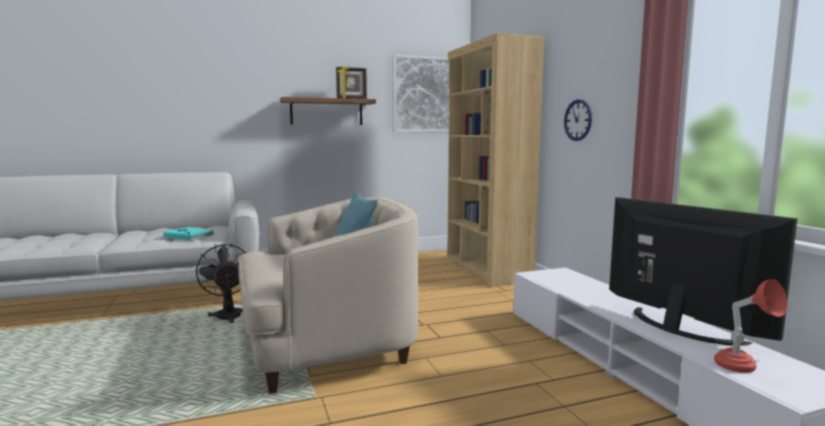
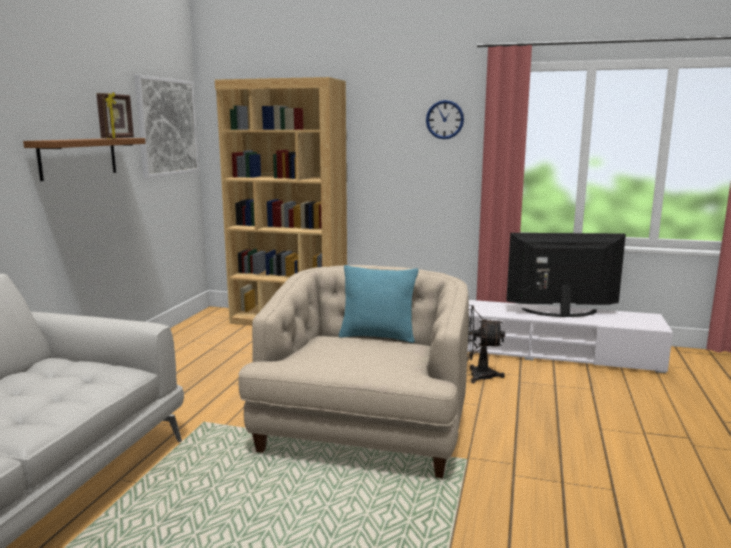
camera: 55 degrees left, 5 degrees up
(189, 235) = (79, 384): turquoise book -> none
(228, 314) = (196, 464): black fan -> black fan (475, 375)
(578, 120) = (399, 165): wall clock -> wall clock (444, 119)
(743, 370) = (624, 323): red table lamp -> none

